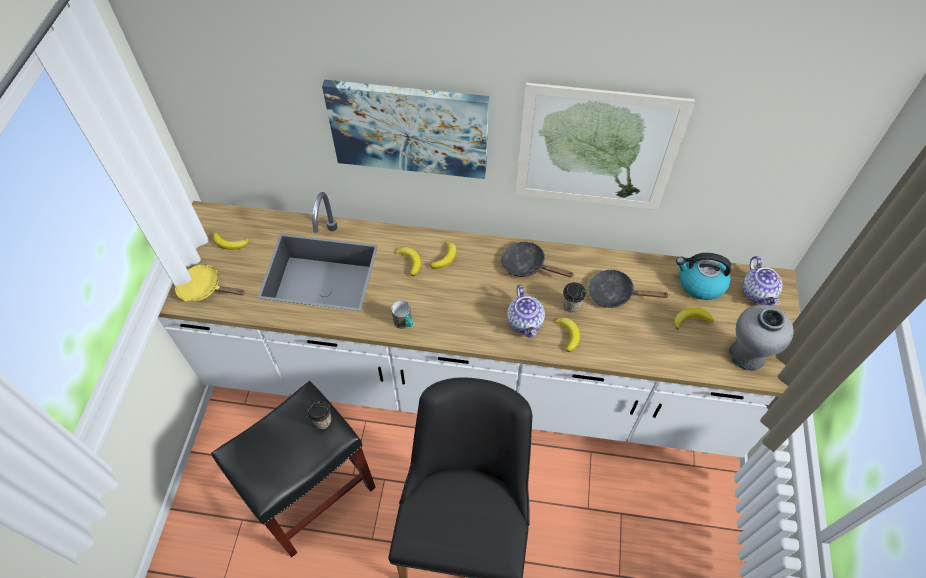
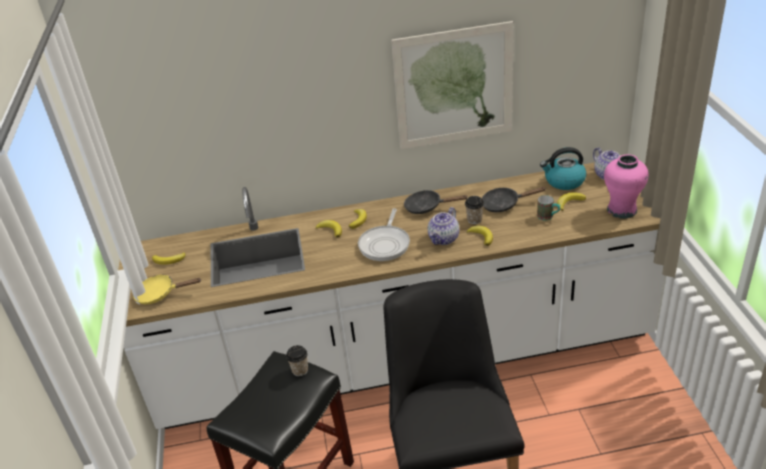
camera: 15 degrees left, 20 degrees down
(405, 324) = (347, 267): mug -> mug (548, 217)
(409, 128) = (308, 108): picture -> none
(459, 305) = (385, 244): none -> frying pan
(525, 322) = (444, 239): teapot -> teapot turned 60 degrees clockwise
(747, 355) = (622, 210): grey vase -> pink vase

